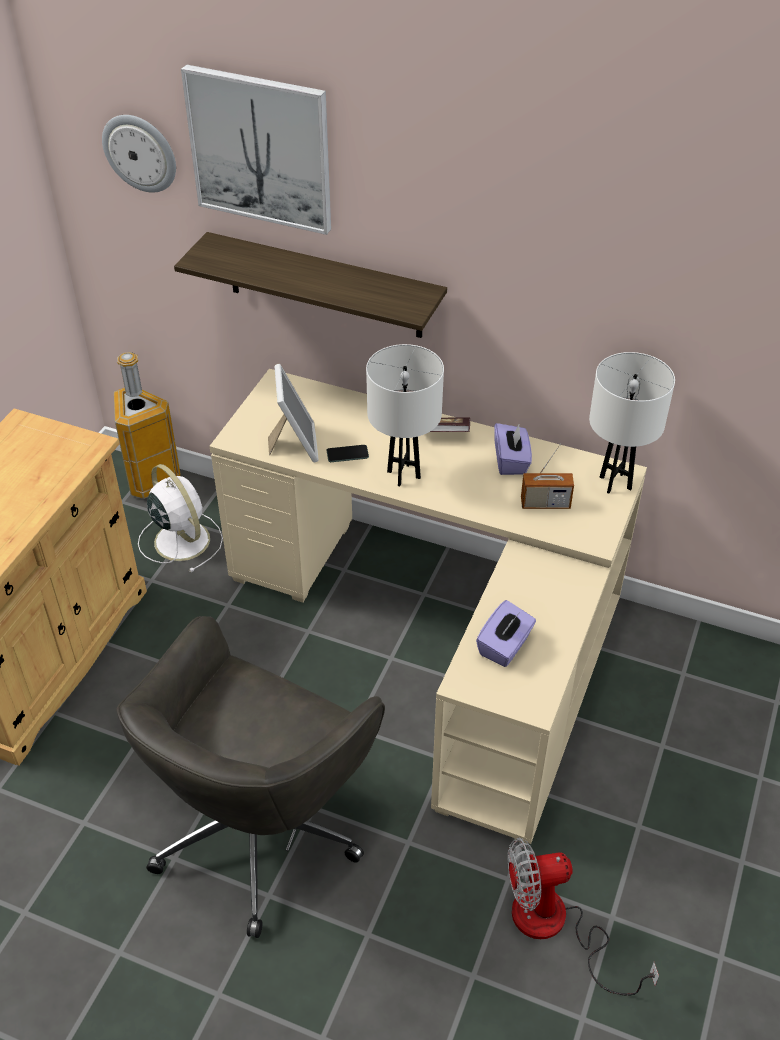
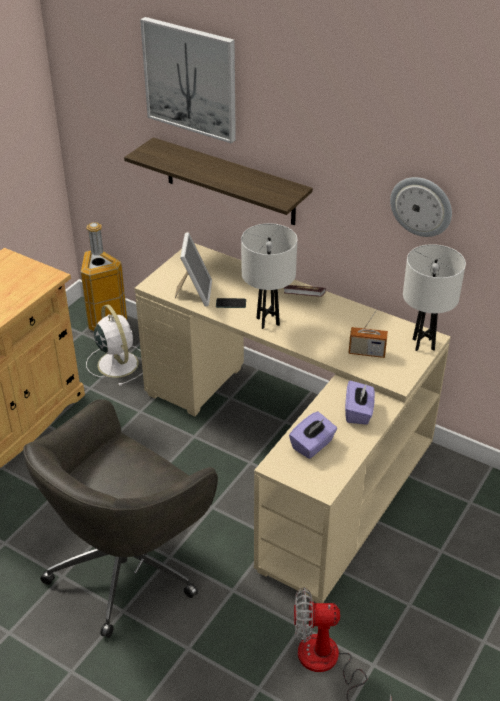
camera: 10 degrees right, 5 degrees down
(140, 152) = (112, 78): wall clock -> wall clock (421, 206)
(511, 461) = (349, 321): purple tissue box -> purple tissue box (358, 412)

